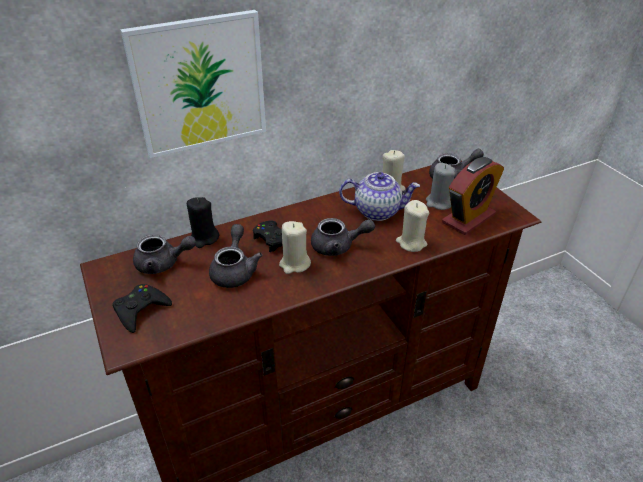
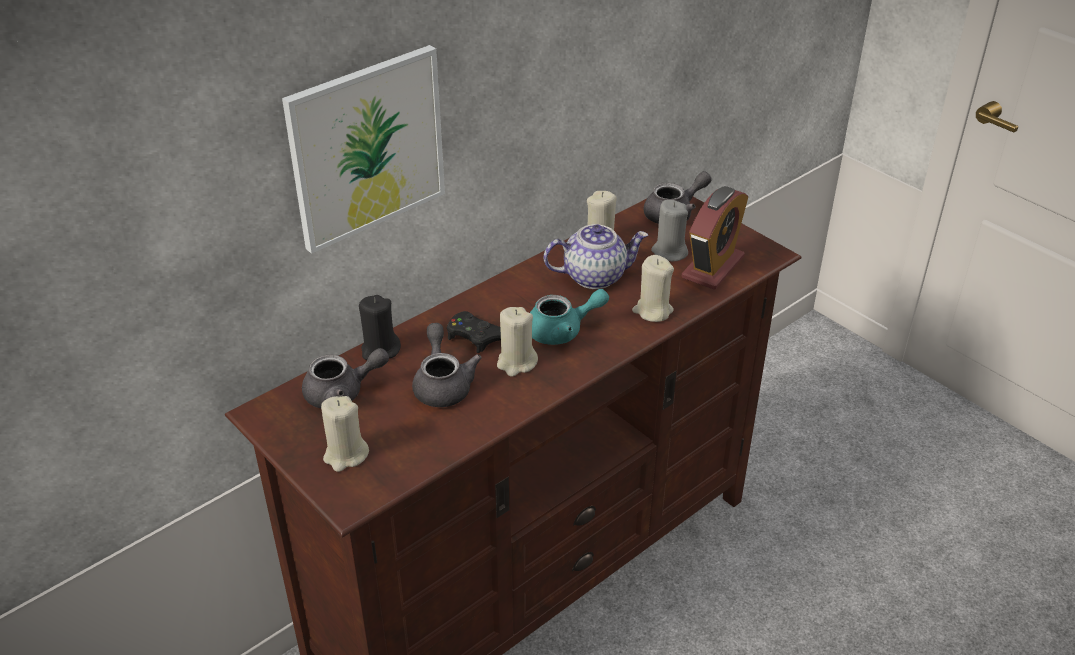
camera: 15 degrees left, 0 degrees up
(141, 310) = (345, 455): black game controller -> beige candle
(338, 246) = (563, 331): grey teapot -> turquoise teapot

